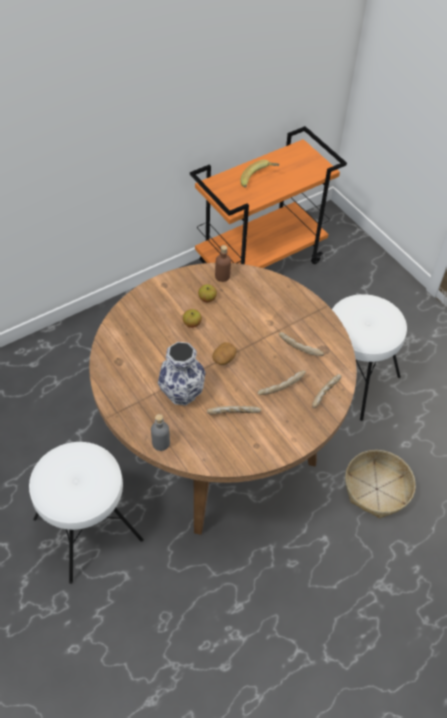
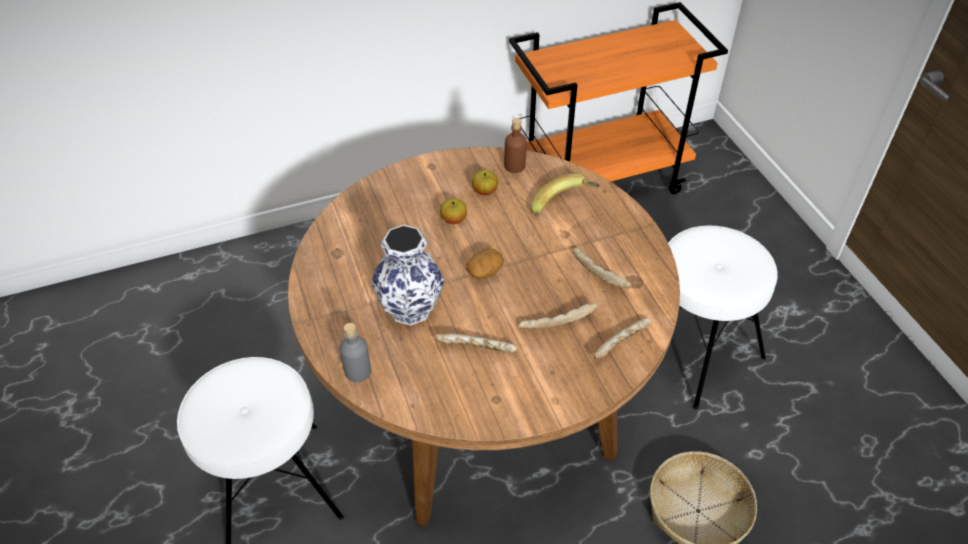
camera: 15 degrees right, 5 degrees down
(259, 180) = (602, 61): banana -> banana (564, 207)

